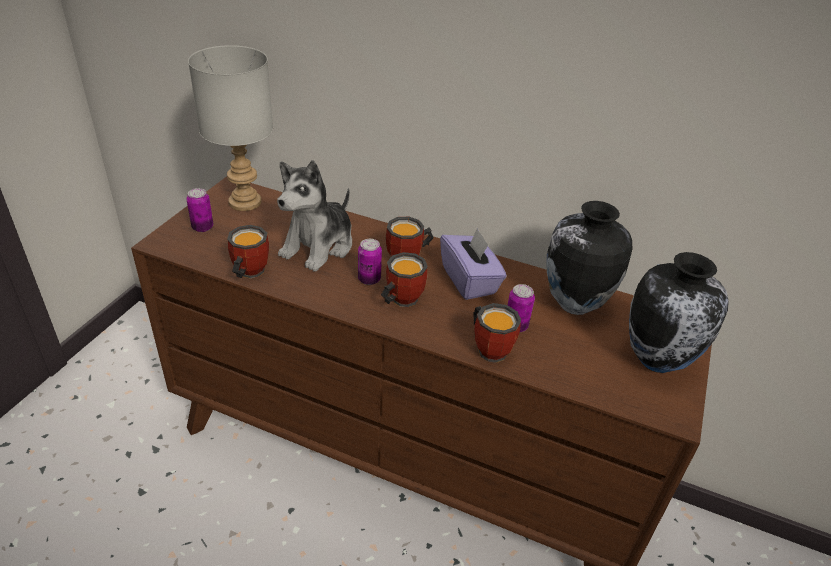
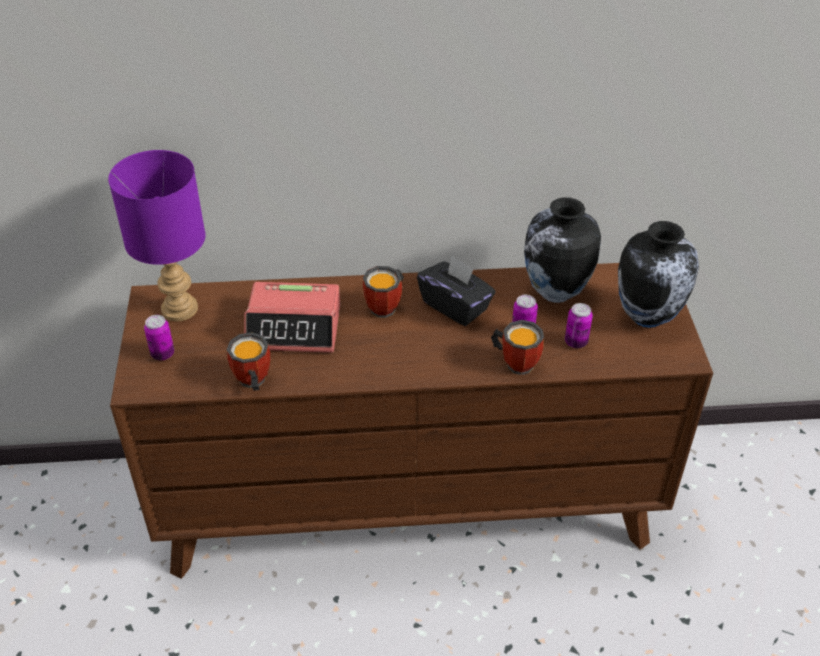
camera: 25 degrees left, 5 degrees up
(244, 201) = (178, 308): grey table lamp -> purple table lamp
(319, 246) = (294, 327): plush toy -> alarm clock
(369, 279) = (368, 341): can -> can (576, 342)
(399, 300) = (410, 350): mug -> none
(469, 280) = (455, 306): purple tissue box -> black tissue box

